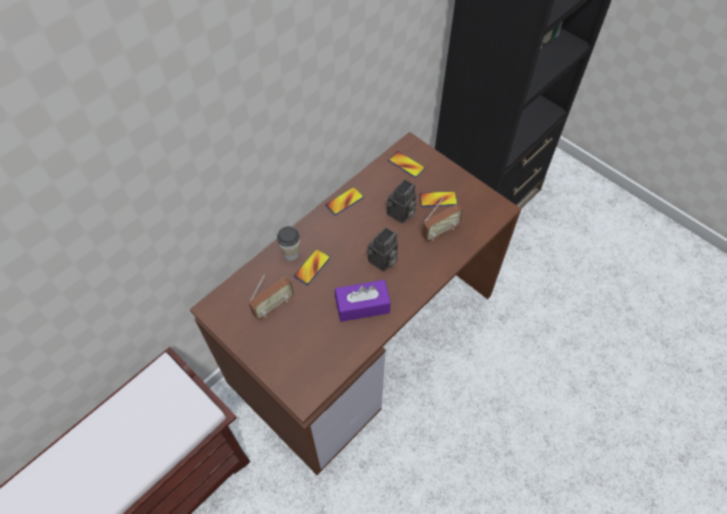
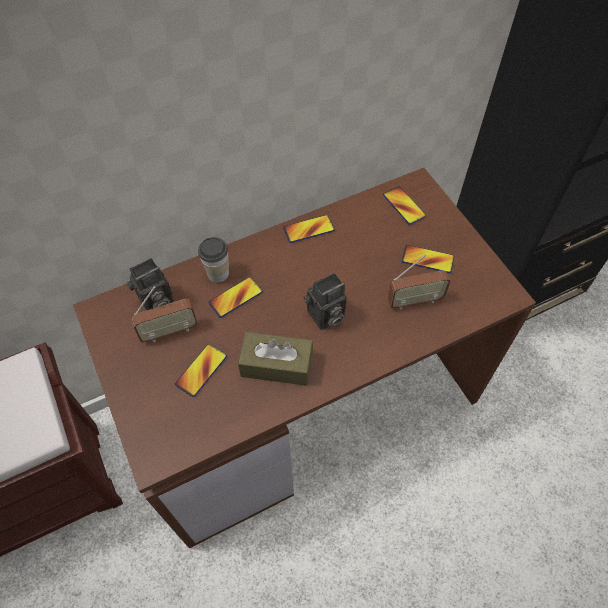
camera: 20 degrees right, 0 degrees up
(310, 326) = (201, 370): none -> phone
(362, 305) = (276, 365): purple tissue box -> brown tissue box
(401, 214) = (372, 265): camera -> camera (155, 303)

